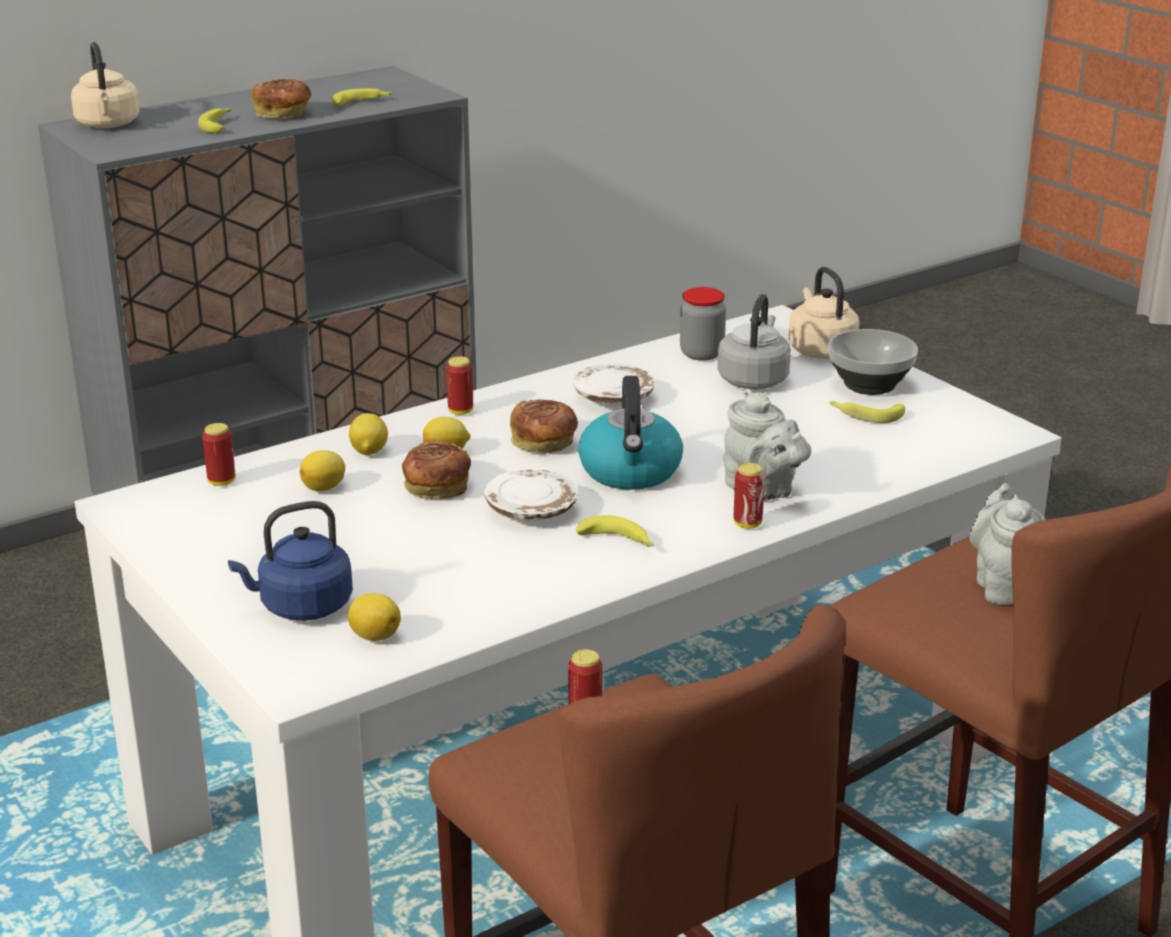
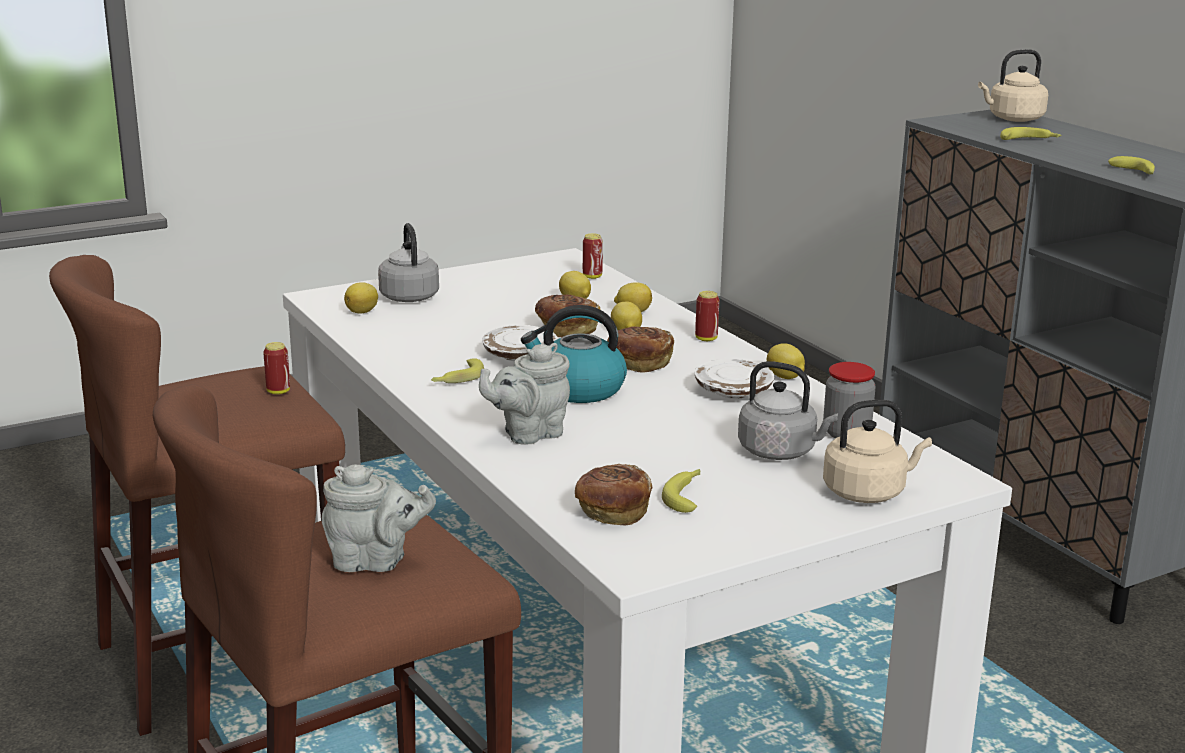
camera: 95 degrees right, 5 degrees down
(283, 114) = (1076, 154): bread -> bread (613, 512)
(301, 607) = (409, 296): blue kettle -> grey kettle
(569, 375) = (785, 377): none -> lemon
(747, 524) = (468, 423): can -> none
(868, 385) = (768, 506): bowl -> none

